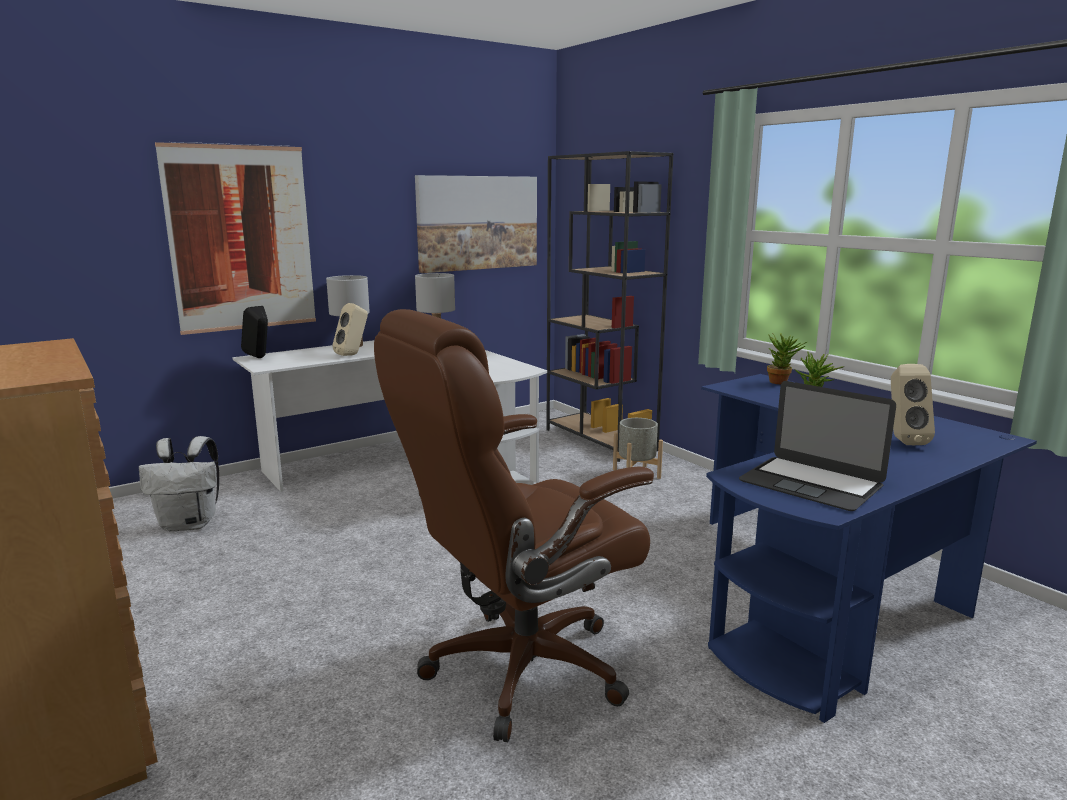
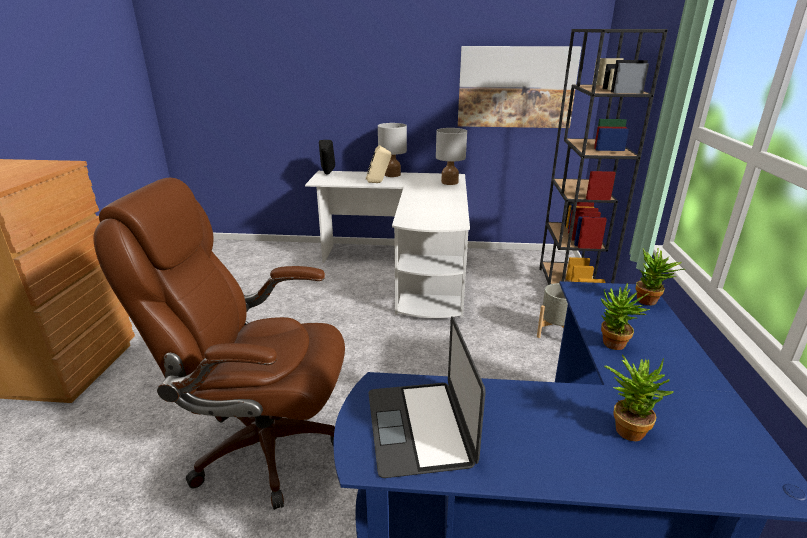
camera: 40 degrees right, 10 degrees up
(190, 524) = (260, 268): white backpack -> none
(241, 238) = (327, 91): picture -> none
(902, 441) = (626, 427): beige speaker -> potted plant

